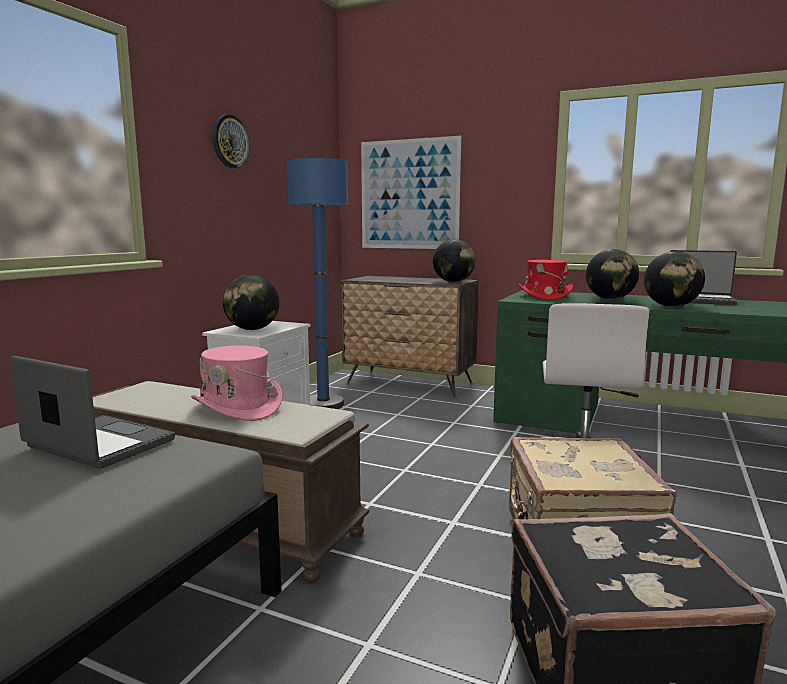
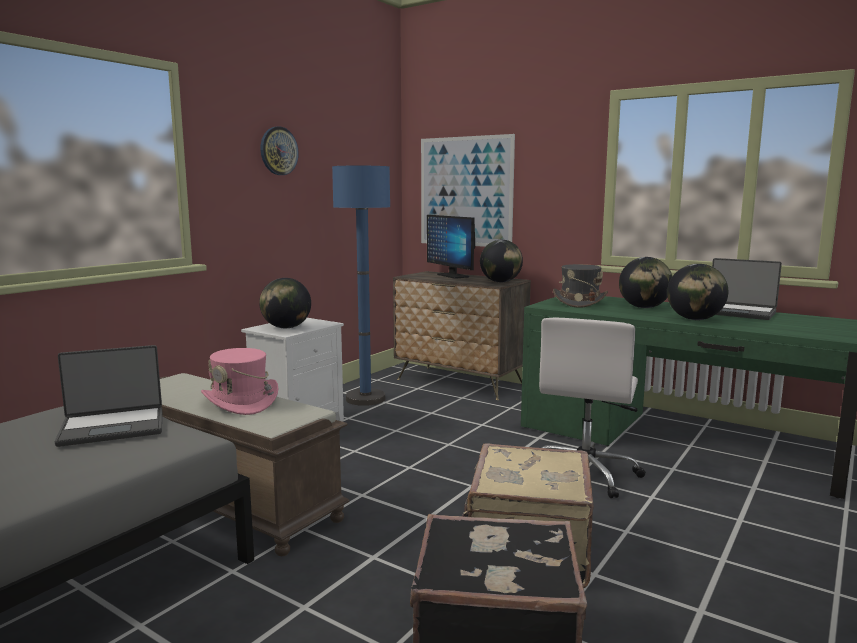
camera: 10 degrees right, 0 degrees up
(97, 444) = (113, 427): laptop -> laptop turned 120 degrees clockwise
(399, 278) = (452, 276): none -> monitor
(544, 296) = (579, 302): red hat -> grey hat

